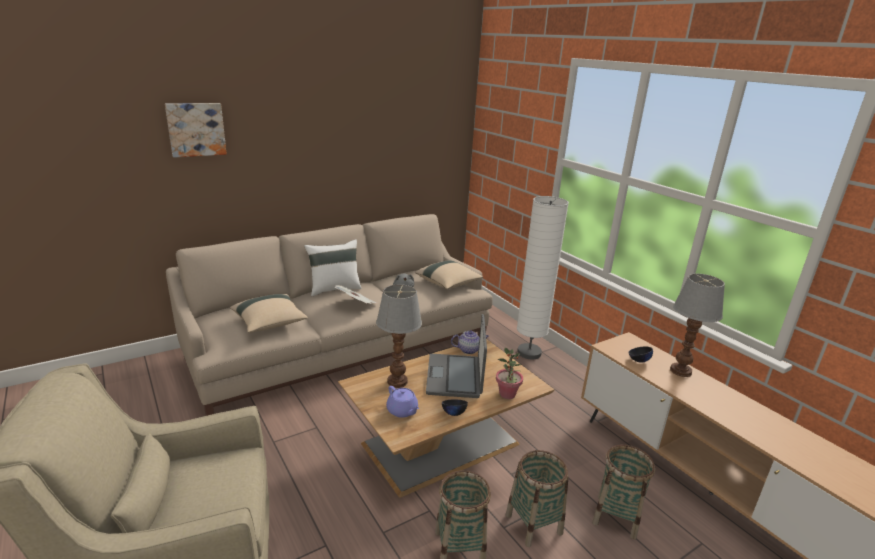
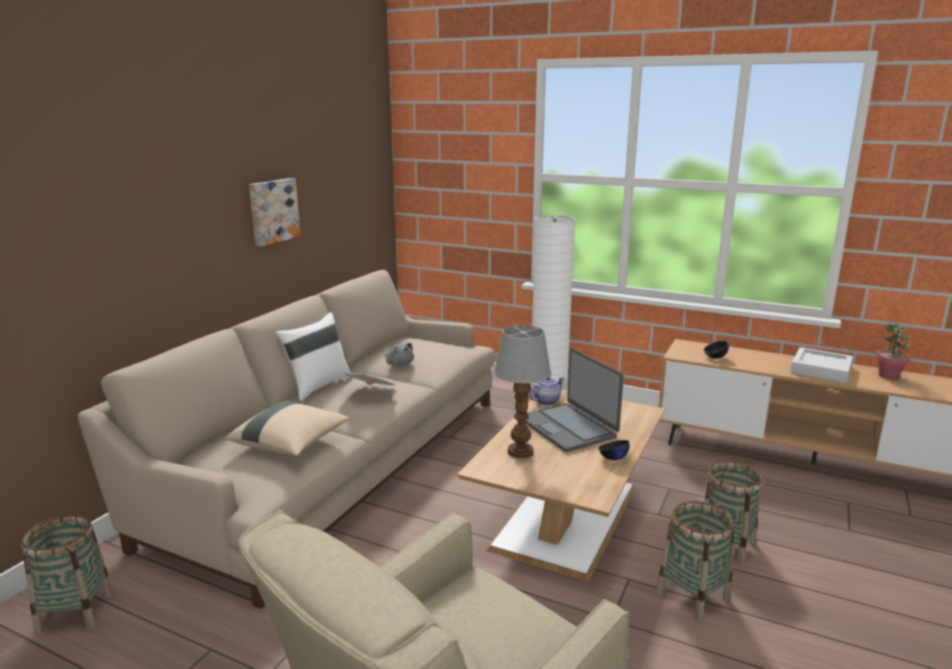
camera: 30 degrees left, 5 degrees down
(196, 129) = (98, 182): picture -> picture (273, 211)
(402, 411) = (564, 475): purple teapot -> none
(448, 284) = (441, 347): beige pillow -> none
(507, 394) = (634, 426): potted plant -> potted plant (888, 376)
(616, 516) = (774, 510): basket -> basket (75, 613)
(680, 371) = (753, 356): table lamp -> none
(730, 408) = (820, 370): none -> grey tray

